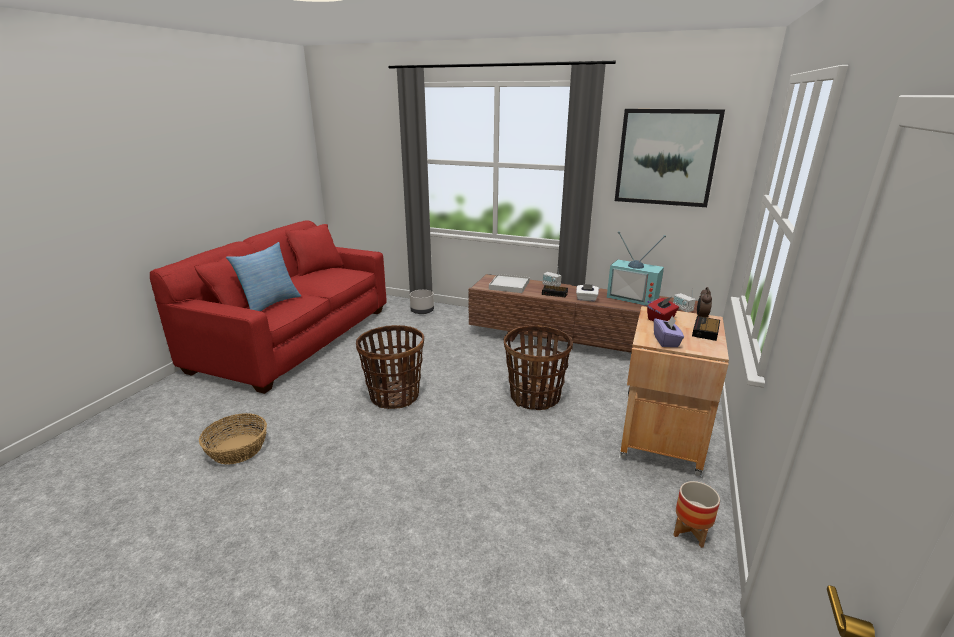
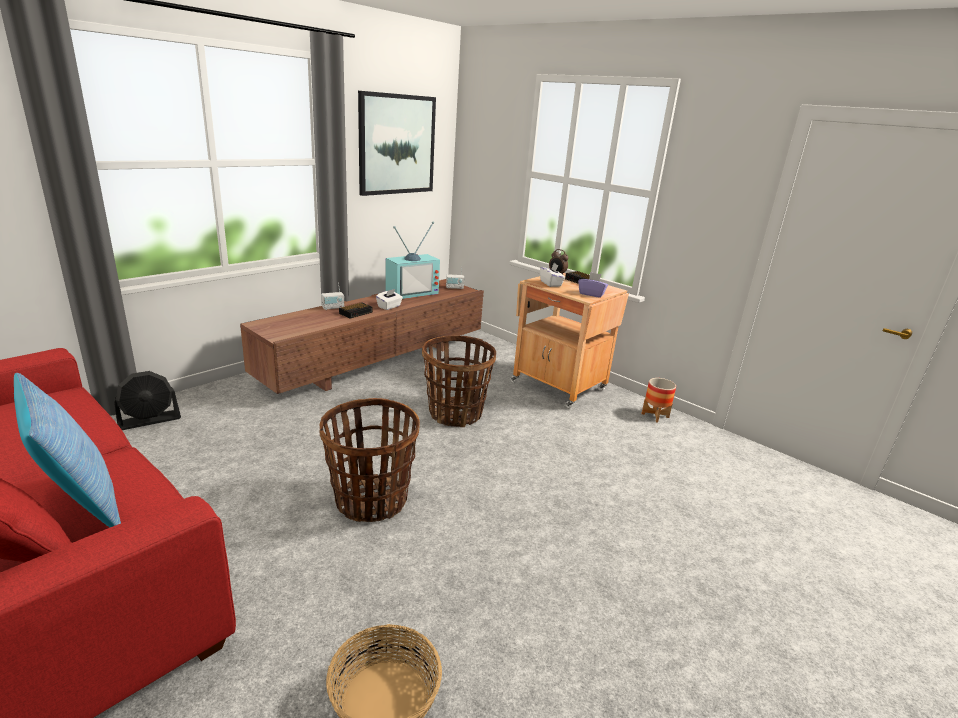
camera: 70 degrees left, 0 degrees up
(422, 311) = (150, 420): grey planter -> black fan
(509, 285) = (299, 323): white tray -> none
(661, 319) = (551, 283): red tissue box -> white tissue box

